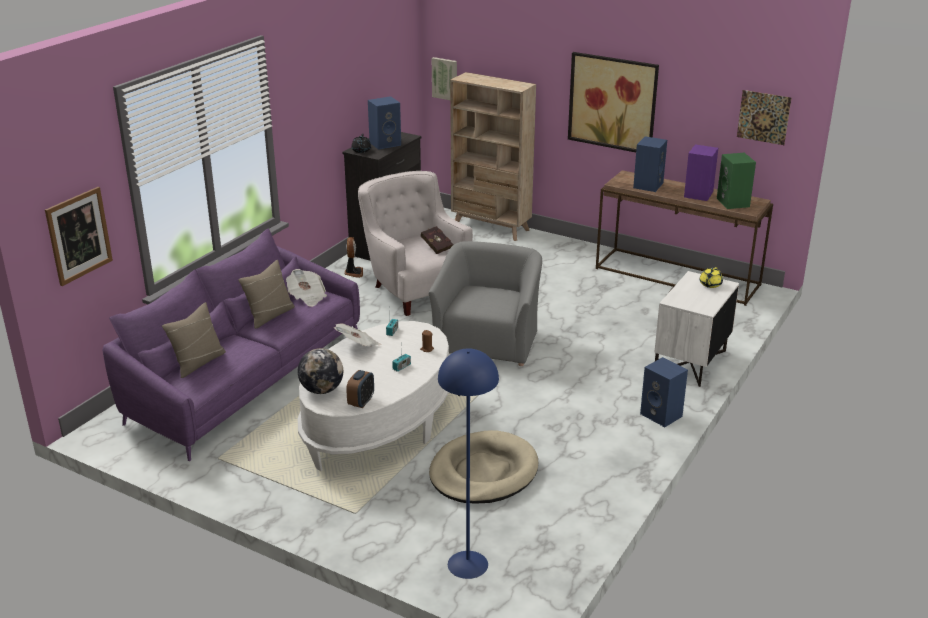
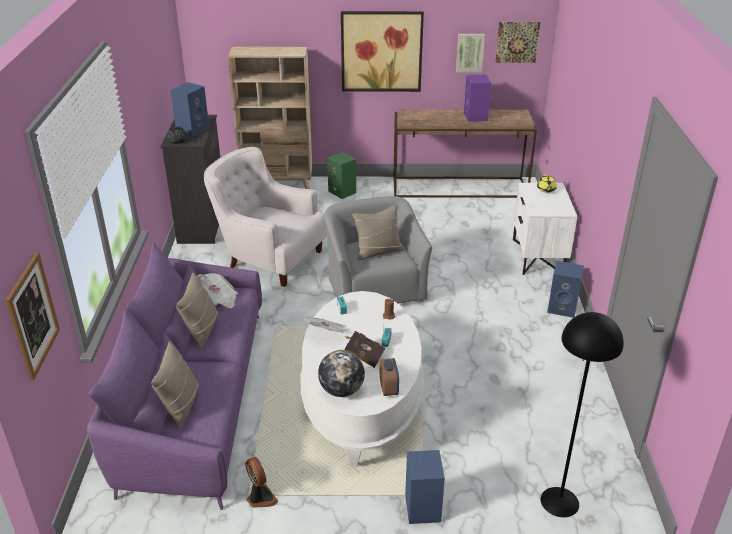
camera: 30 degrees left, 5 degrees up
(353, 273) = (197, 259): fan -> fan (260, 498)
(436, 247) = (286, 215): red book -> red book (363, 356)
(445, 78) = (208, 56): picture -> picture (470, 52)
(467, 564) = (560, 502): blue floor lamp -> black floor lamp
(483, 472) = (488, 410): beige dog bed -> none
(487, 299) = (378, 251): none -> beige pillow
(647, 185) = (431, 117): blue speaker -> blue speaker (421, 507)
(734, 203) = (507, 118): green speaker -> green speaker (343, 192)

